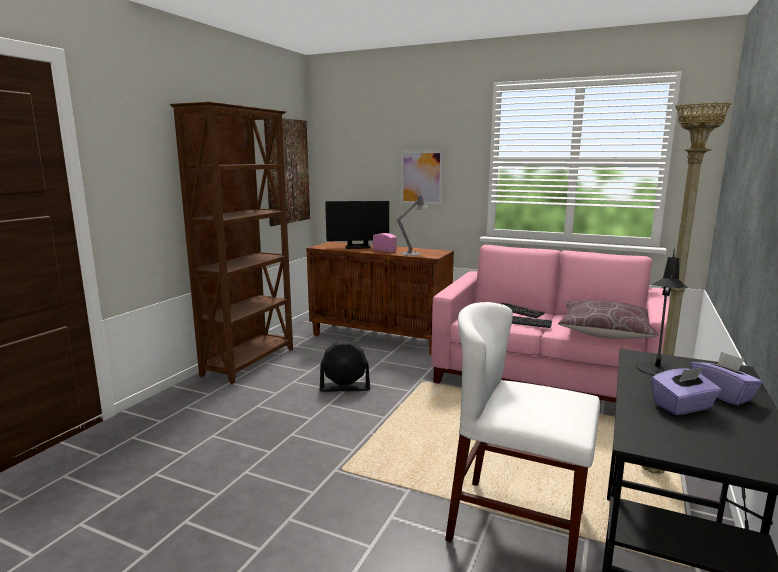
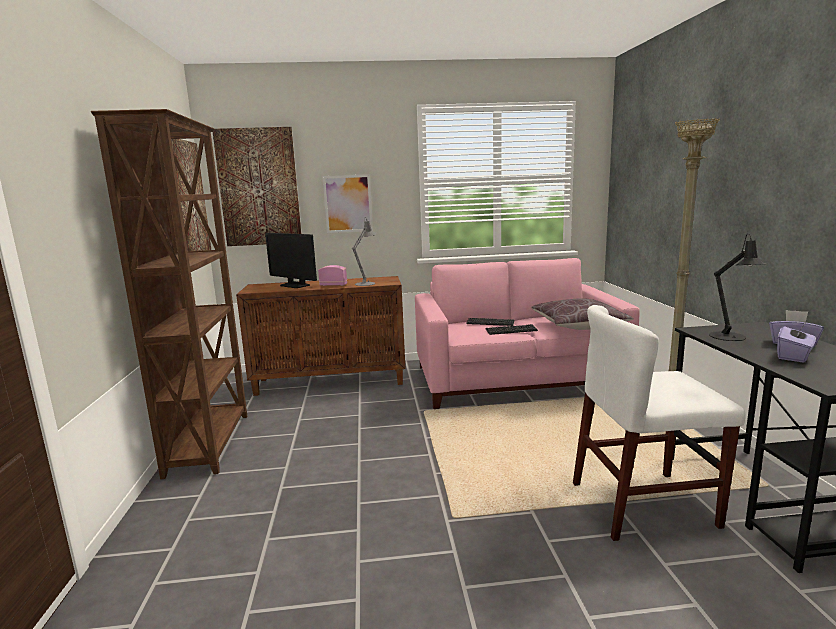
camera: 30 degrees left, 0 degrees up
(345, 387) = (356, 438): black fan -> none
(350, 158) = (259, 187): none -> picture
(358, 247) = (295, 285): monitor -> monitor turned 75 degrees clockwise

